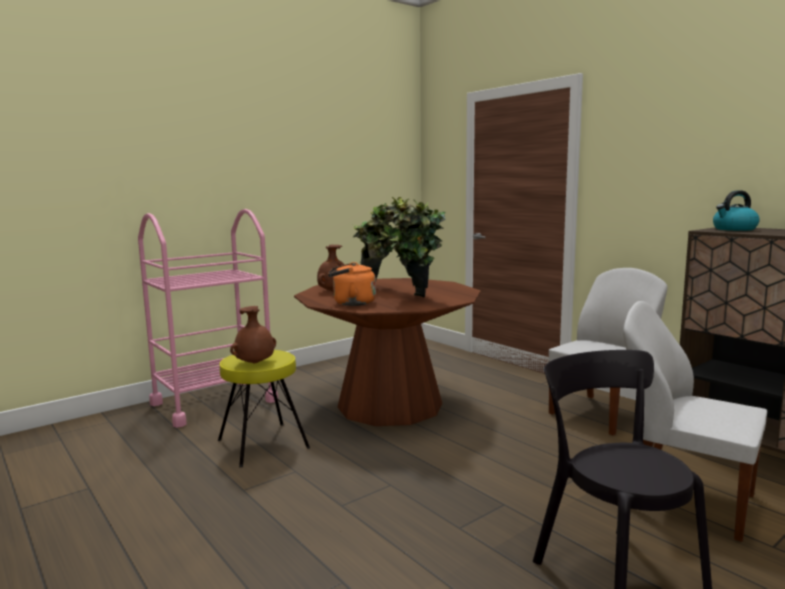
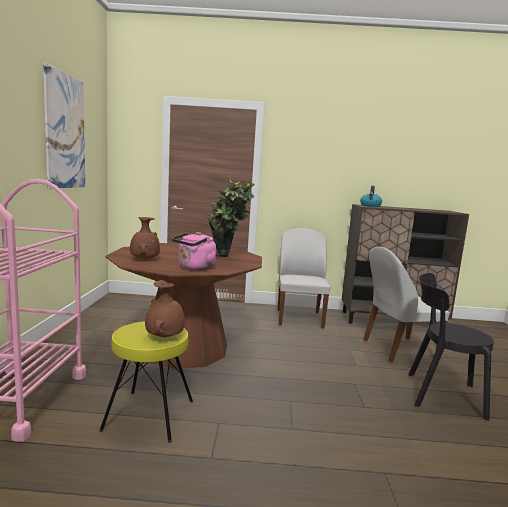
camera: 50 degrees left, 0 degrees up
(337, 157) = (65, 131): none -> picture
(351, 303) = (195, 267): orange kettle -> pink kettle
(382, 289) = (174, 253): potted plant -> none

